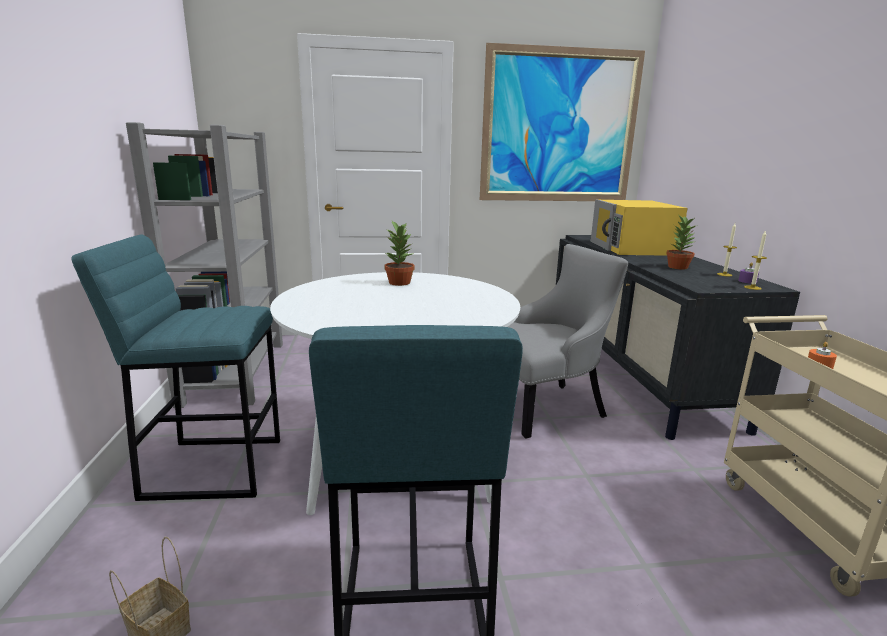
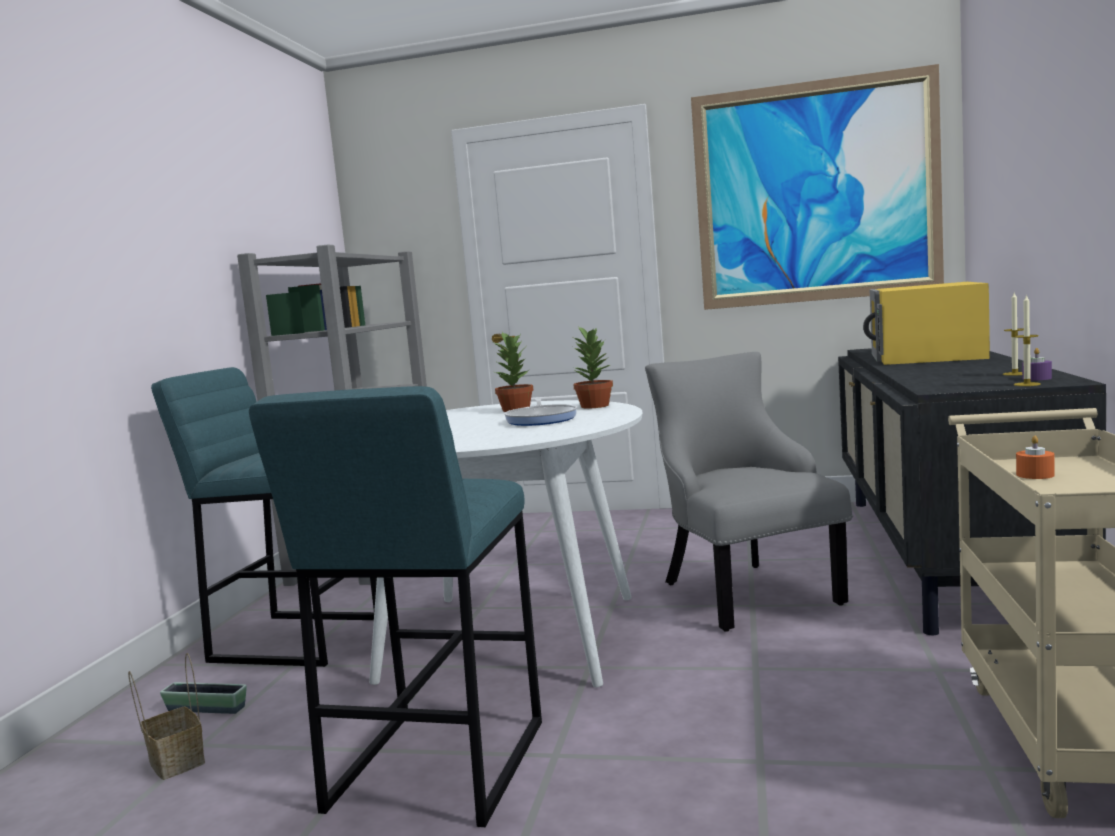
camera: 20 degrees right, 10 degrees down
(161, 558) = (206, 709): none -> planter
(440, 298) = (542, 419): none -> frying pan
(542, 409) = (749, 595): grey chair -> grey chair turned 105 degrees counterclockwise
(677, 267) = (952, 371): potted plant -> potted plant (595, 406)

